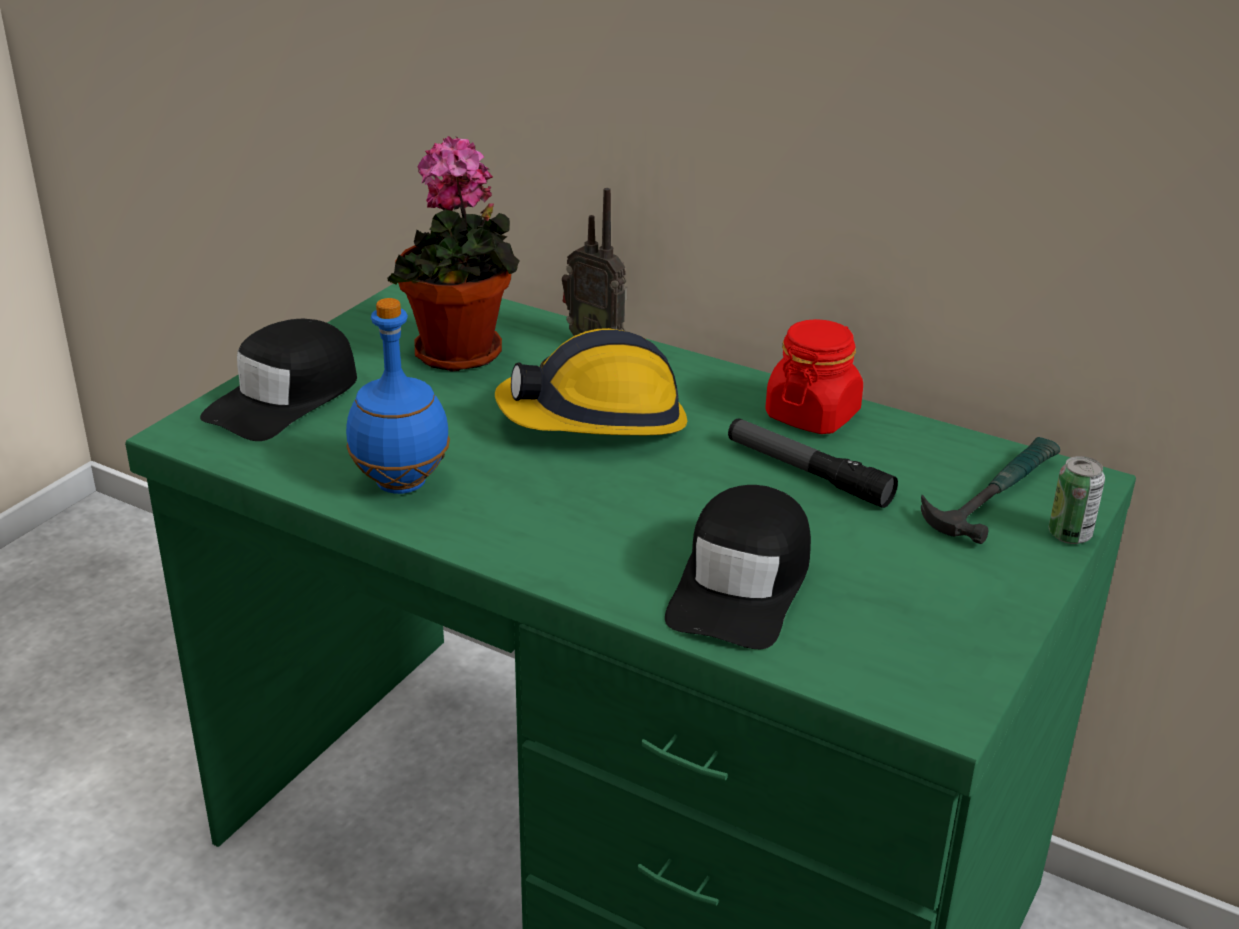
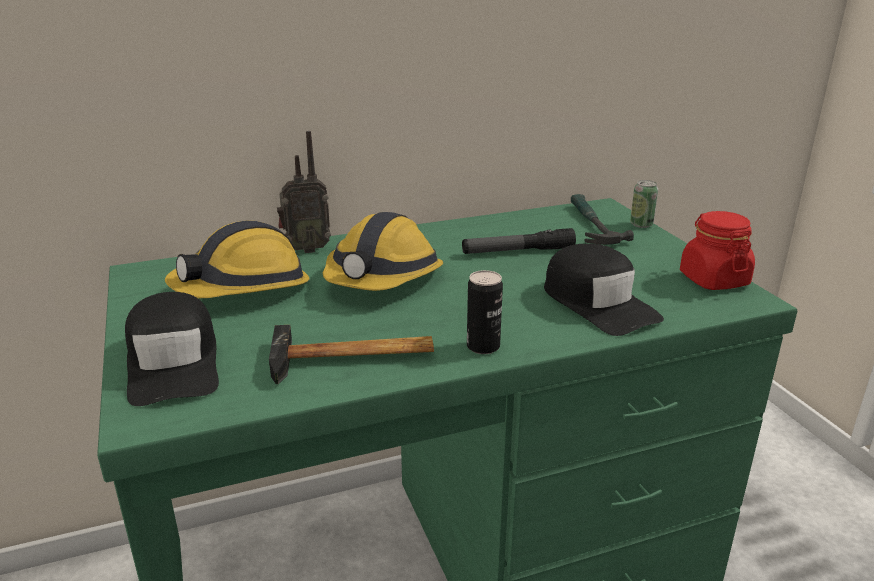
camera: 50 degrees left, 5 degrees down
(401, 482) = (353, 359): blue bottle -> hammer
(461, 357) = (243, 288): potted plant -> hard hat
(523, 546) = (483, 346): none -> can
(812, 415) = (468, 231): red jar -> red jar (713, 279)

